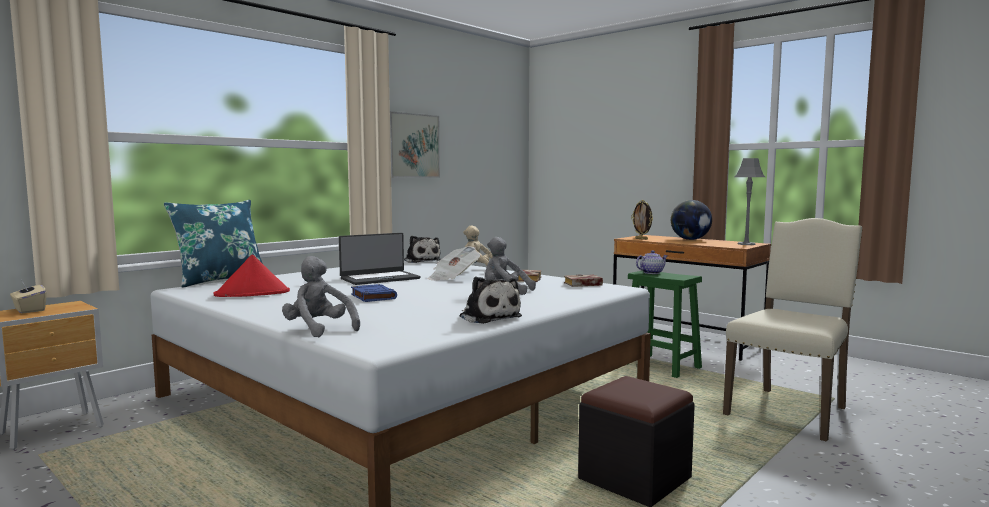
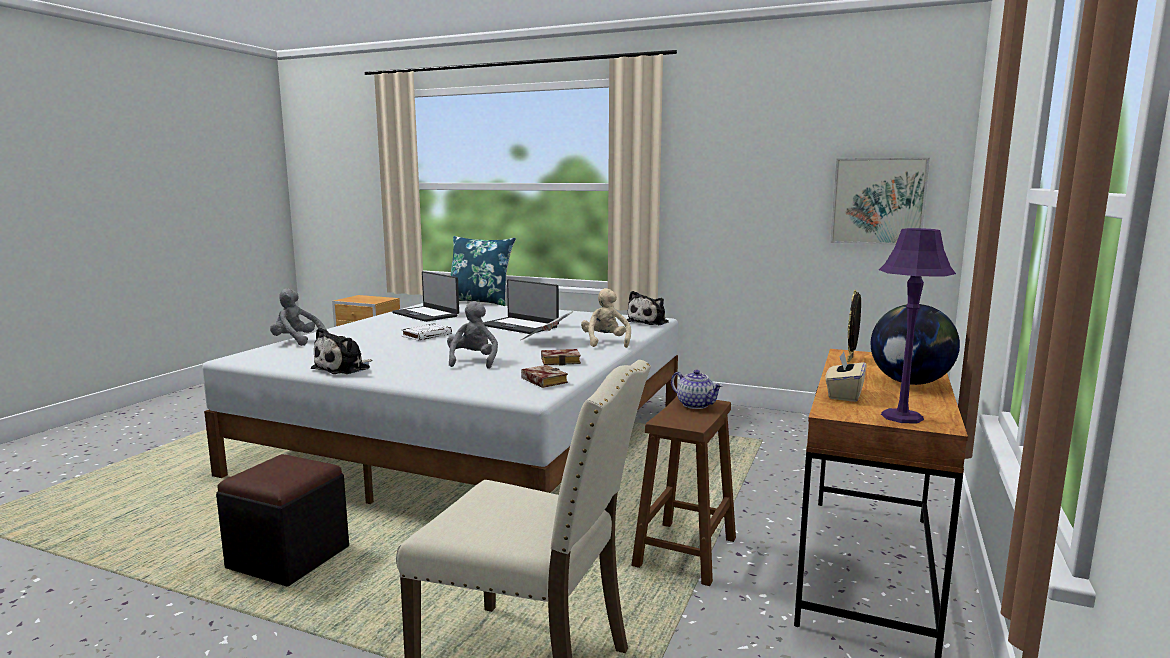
camera: 70 degrees right, 5 degrees up
(29, 310) = (366, 298): beige tissue box -> beige tissue box (844, 395)
(253, 294) = (426, 314): red hat -> laptop
(319, 330) = (297, 342): grey plush toy -> grey plush toy turned 90 degrees counterclockwise
(373, 297) = (427, 335): blue book -> white book
(413, 146) = (715, 183): picture -> picture (878, 201)
(660, 366) = (685, 551): green stool -> brown stool
(746, 244) = (901, 417): grey table lamp -> purple table lamp

